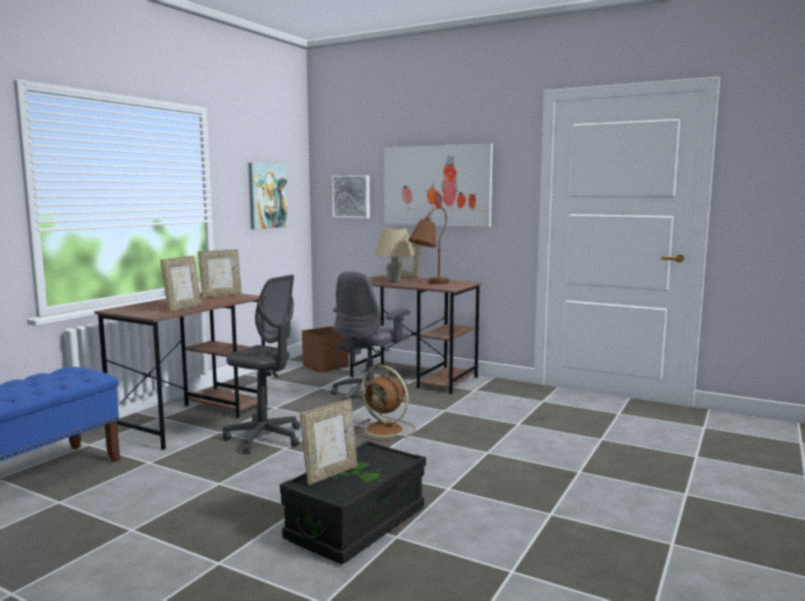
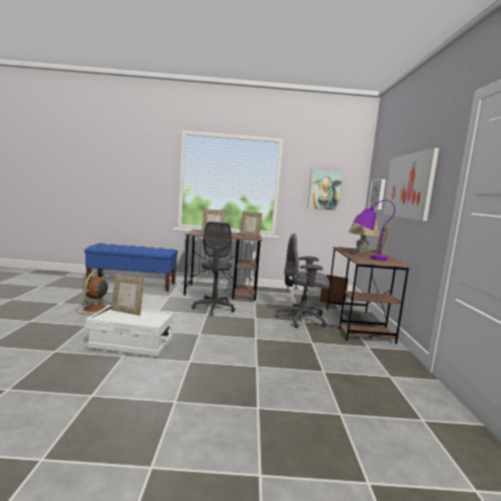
camera: 60 degrees right, 0 degrees up
(356, 524) = (131, 344): black storage box -> white storage box
(386, 430) = (256, 331): brown fan -> brown fan (94, 309)
(428, 284) = (367, 257): brown table lamp -> purple table lamp

